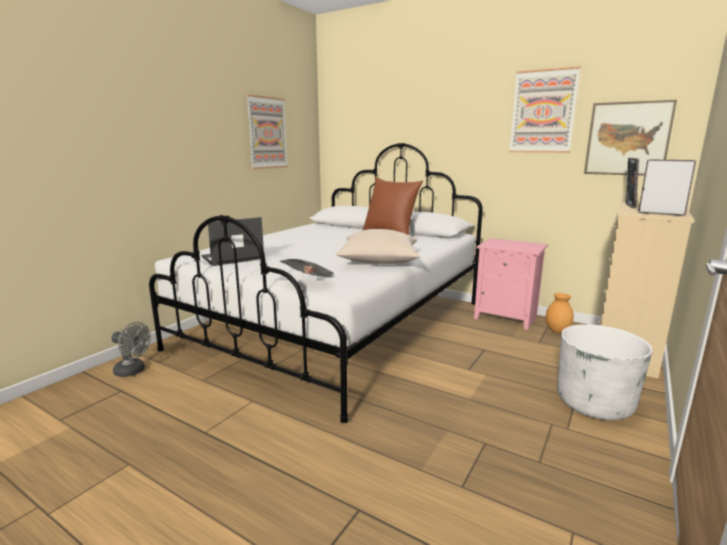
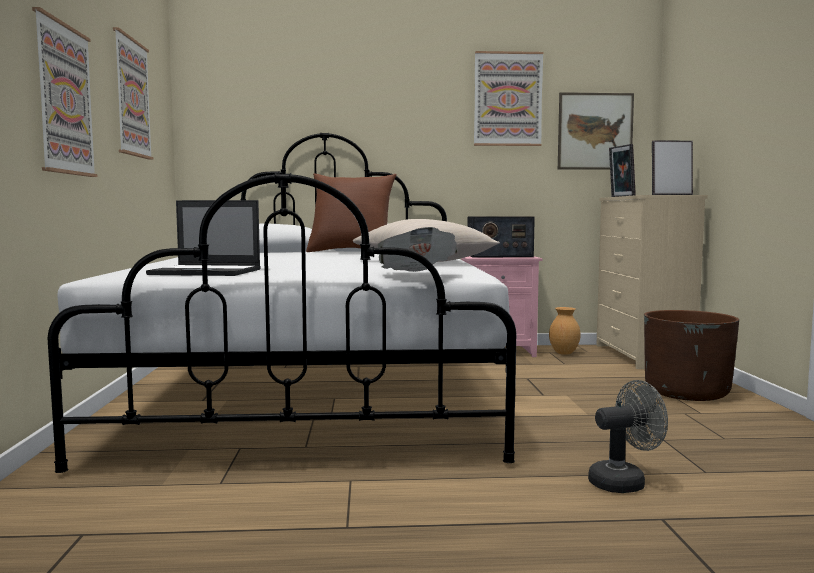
camera: 35 degrees left, 10 degrees down
(133, 371) = (54, 508): grey fan -> grey fan (624, 482)
(194, 150) = (64, 100): none -> picture
(232, 258) = (207, 272): laptop -> laptop turned 105 degrees counterclockwise
(513, 244) = (499, 256): none -> radio
(594, 403) = (686, 393): white planter -> brown planter

